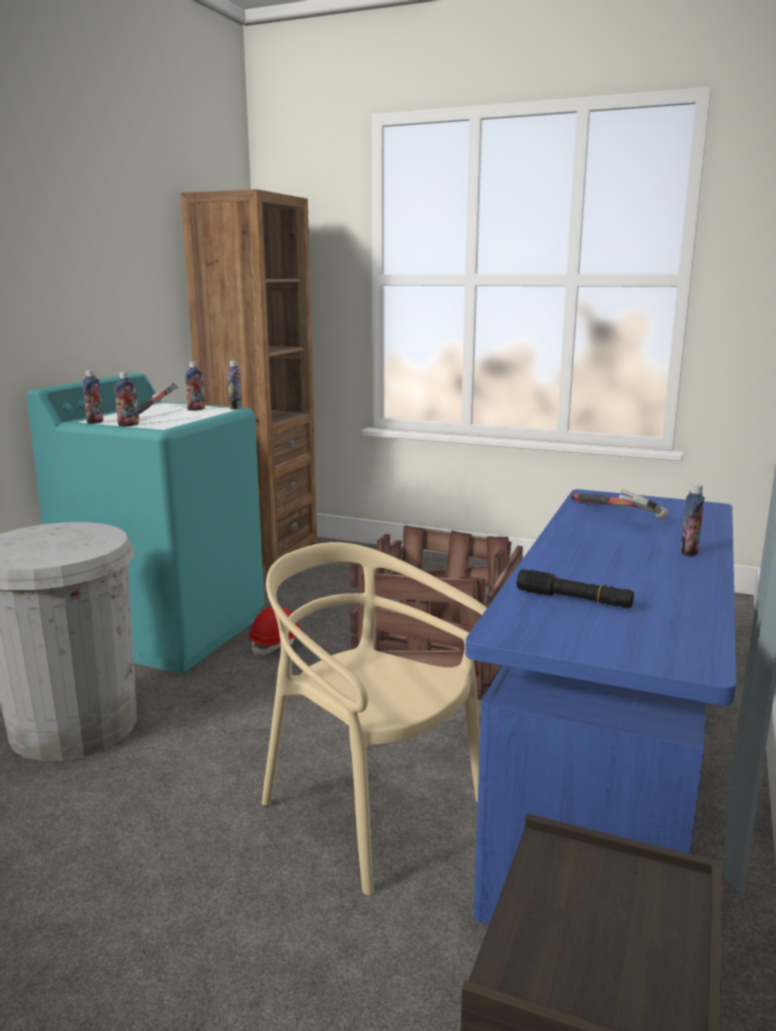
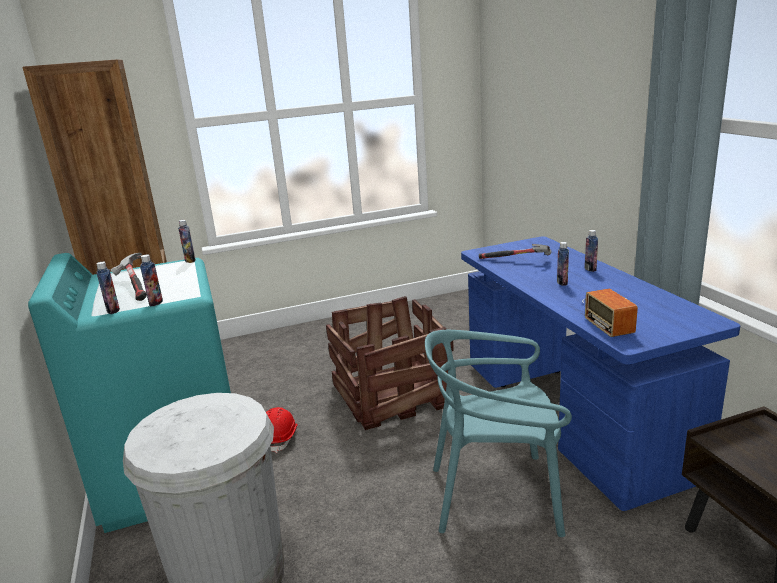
camera: 40 degrees left, 5 degrees up
(196, 409) = (160, 271): bottle -> bottle (562, 282)
(370, 809) = (495, 496): beige chair -> turquoise chair
(574, 599) = (611, 313): black flashlight -> radio

